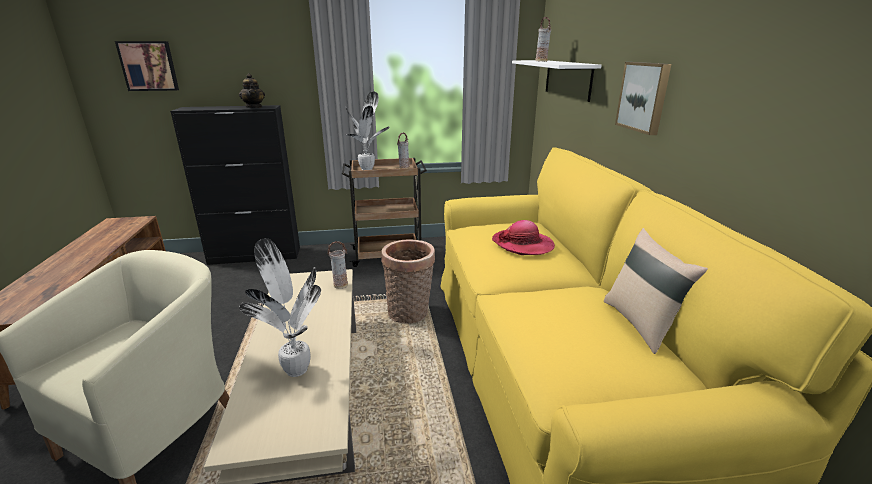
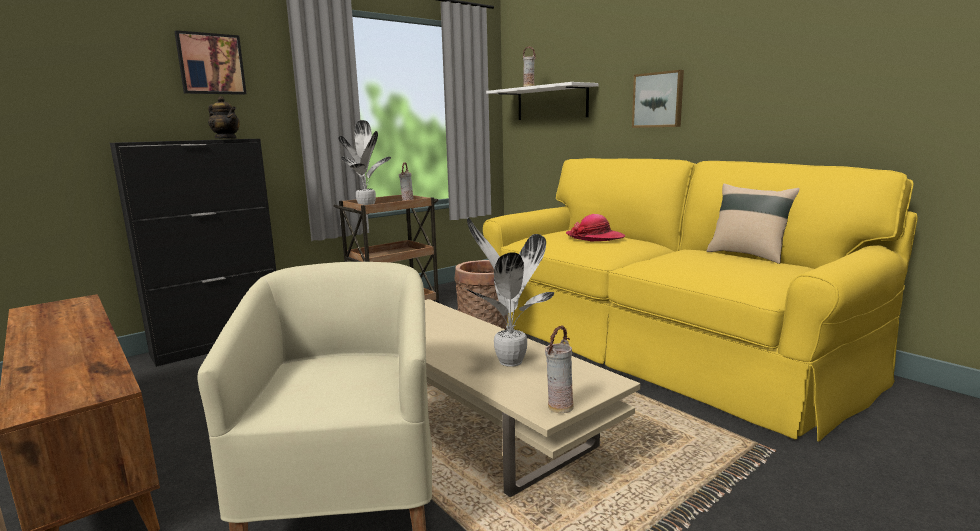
camera: 30 degrees left, 10 degrees down
(149, 66) = (56, 86): picture -> picture (211, 64)
(340, 285) = (440, 310): vase -> vase (559, 407)

